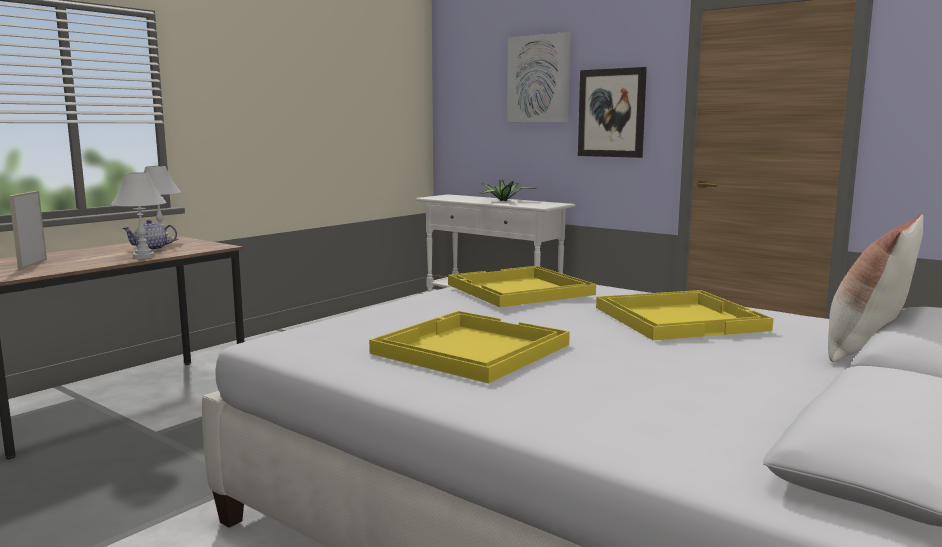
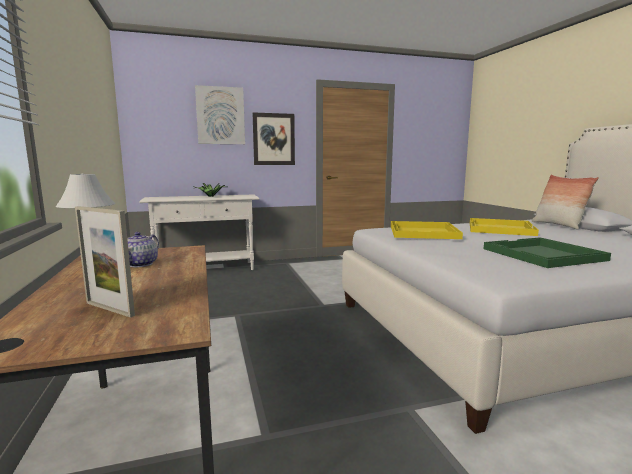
camera: 55 degrees left, 0 degrees up
(143, 257) = (183, 269): white table lamp -> none
(469, 349) = (542, 254): yellow tray -> green tray

